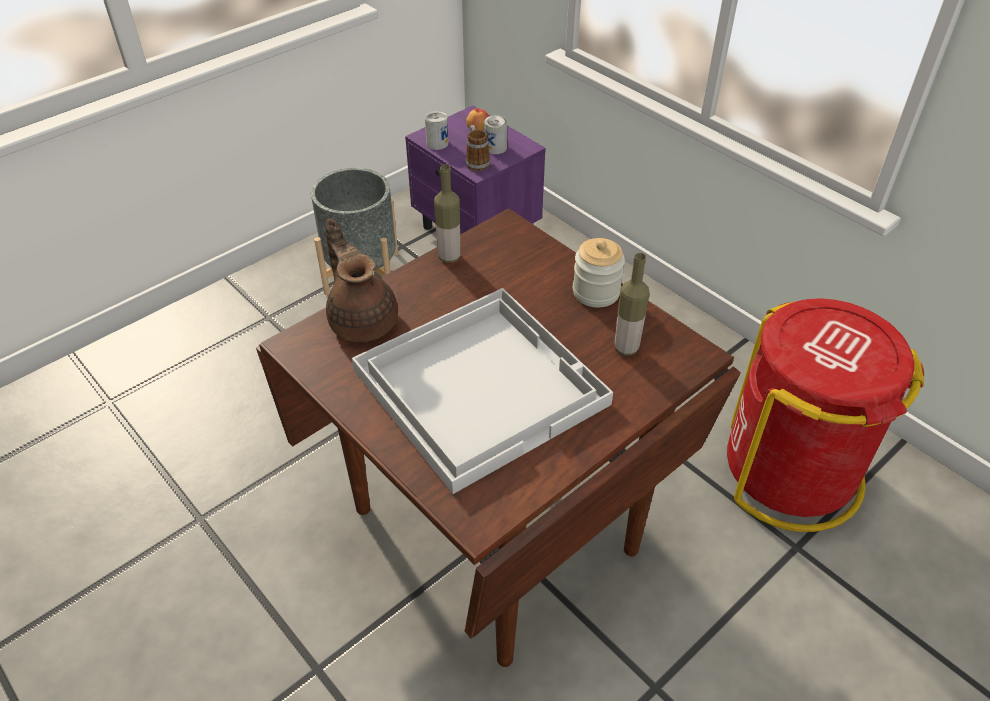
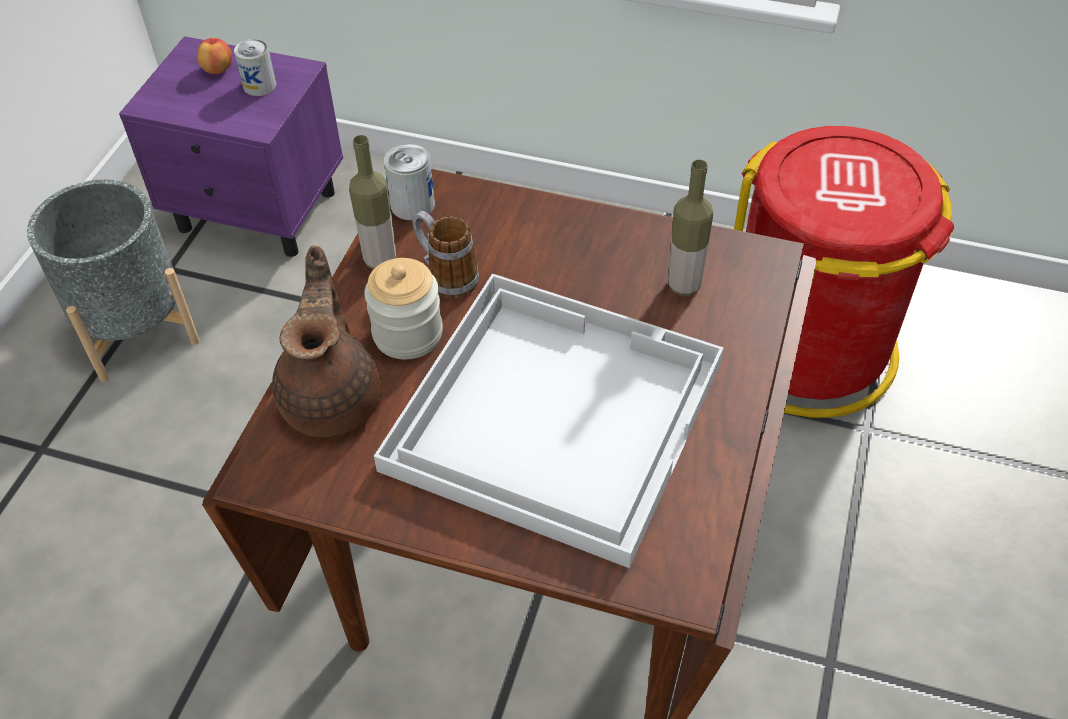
camera: 30 degrees left, 5 degrees up
(363, 320) = (333, 397): brown teapot -> brown teapot turned 60 degrees clockwise
(437, 143) = (174, 108): can -> can (412, 205)
(476, 161) = (247, 114): mug -> mug (445, 276)
(596, 292) = (596, 230): jar -> jar (408, 334)

